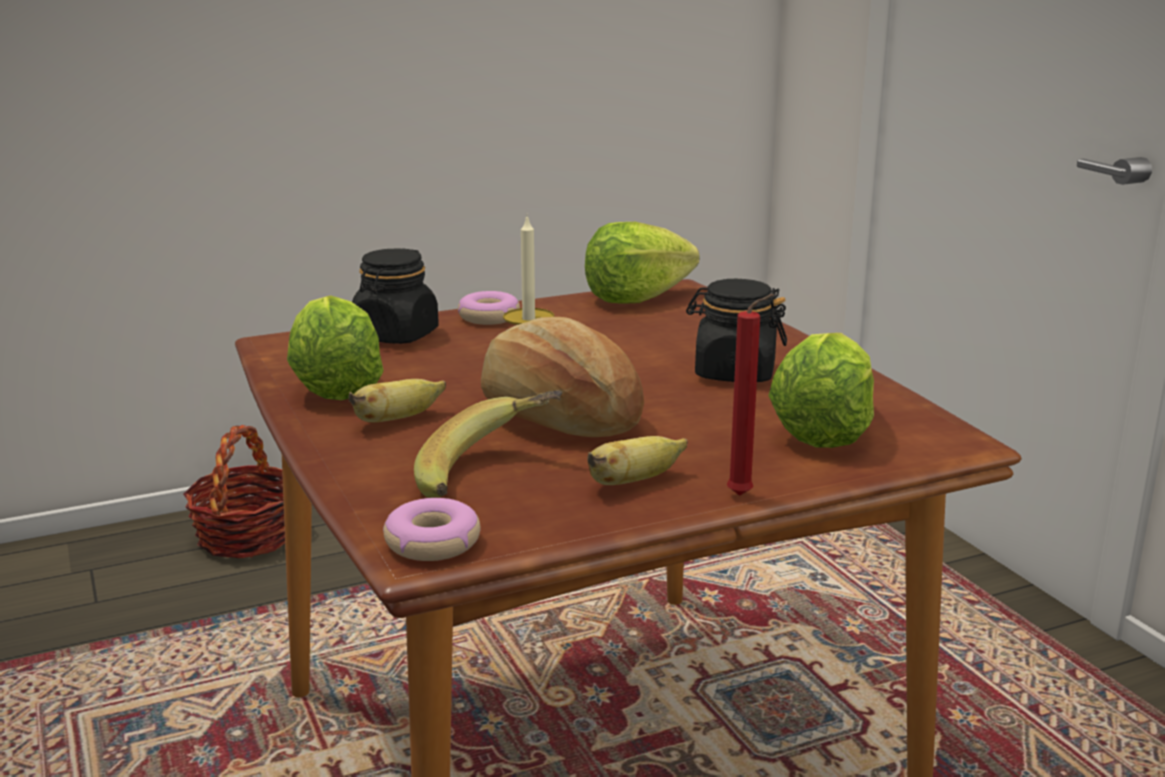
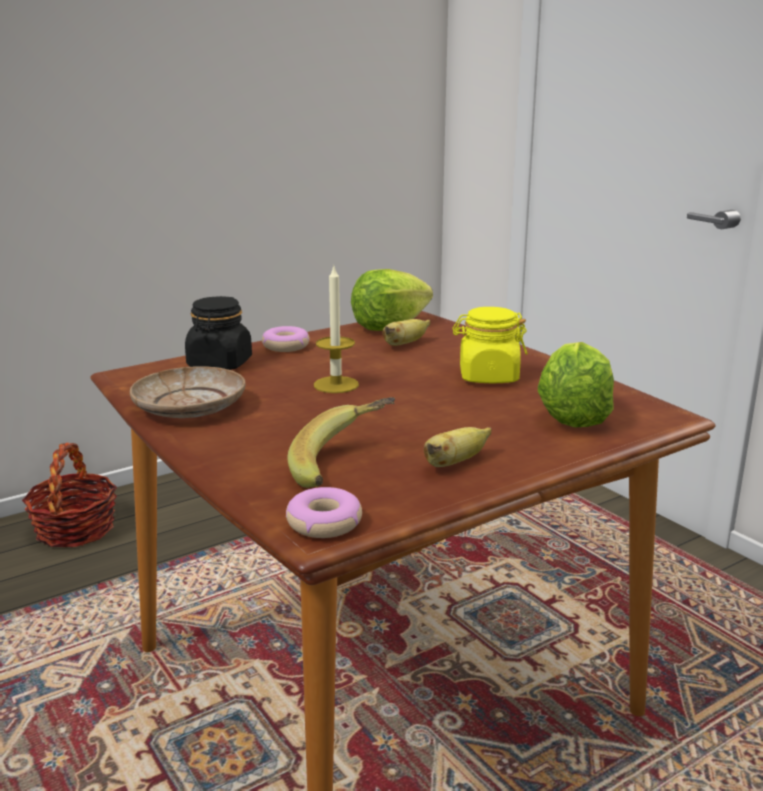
camera: 10 degrees left, 0 degrees up
(335, 387) = (189, 406): lettuce -> beige plate
(397, 419) = (251, 428): banana -> banana (404, 344)
(559, 417) = (375, 418): bread -> none
(734, 373) = (488, 377): black jar -> yellow jar
(744, 496) = (540, 467): red candle -> none

